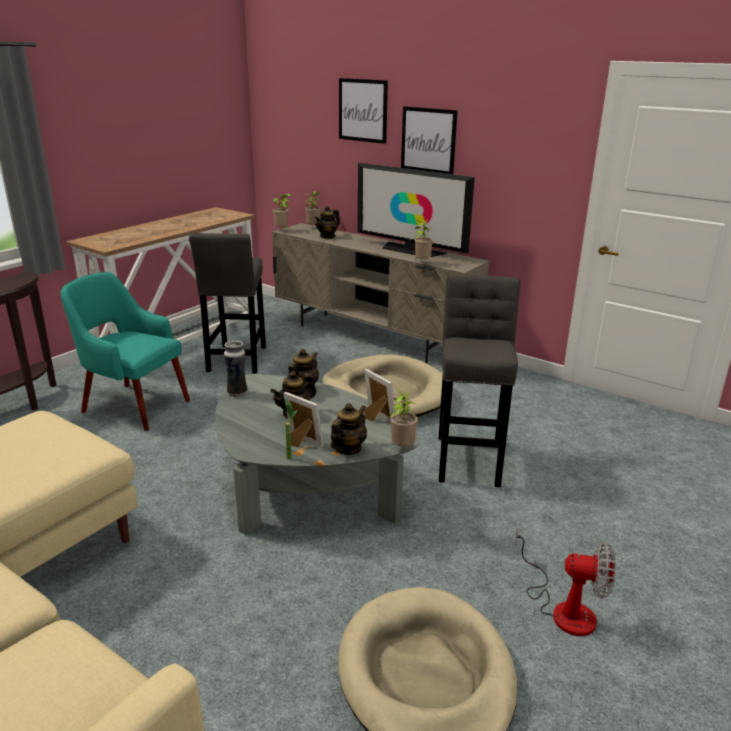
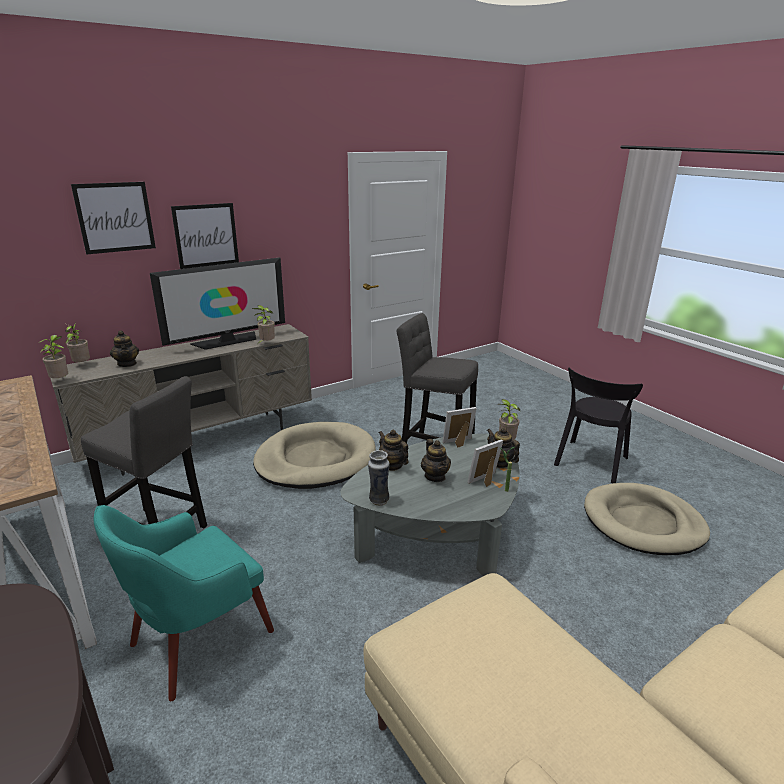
camera: 70 degrees left, 0 degrees up
(563, 608) = (590, 463): fan -> black chair

